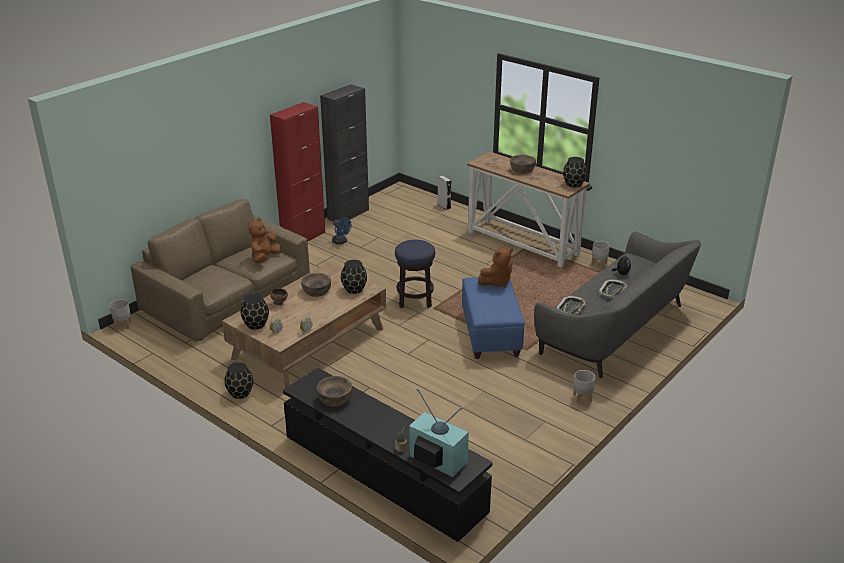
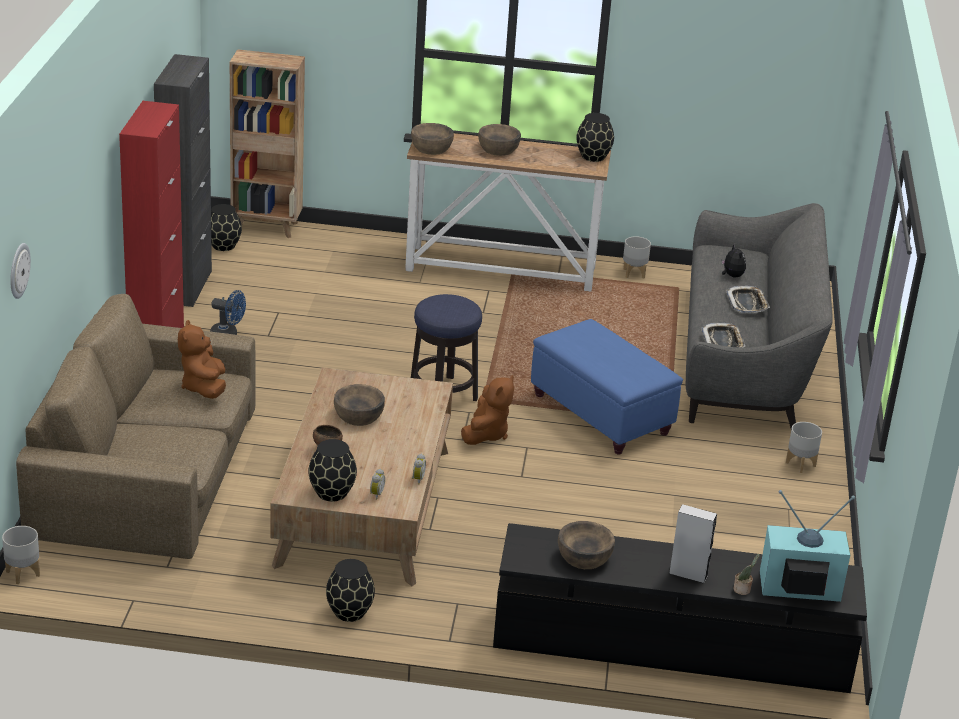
camera: 35 degrees left, 0 degrees up
(137, 165) = (18, 270): none -> wall clock
(354, 289) = (411, 398): black vase -> black vase (223, 246)
(420, 195) = (267, 227): none -> brown bookcase
(444, 206) = (323, 237): grey speaker -> grey speaker (688, 574)
(485, 162) = (431, 148): none -> brown bowl
(497, 282) = (589, 331): brown plush toy -> brown plush toy (486, 434)

